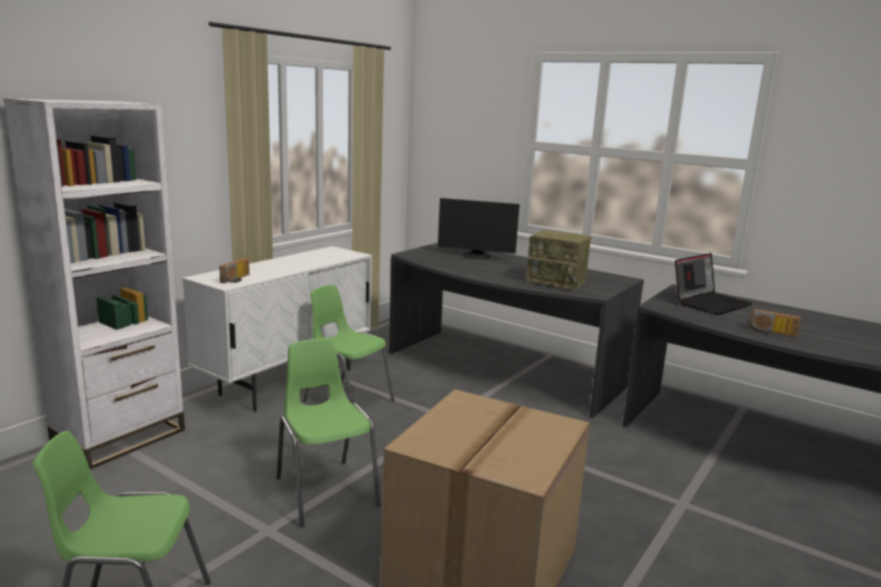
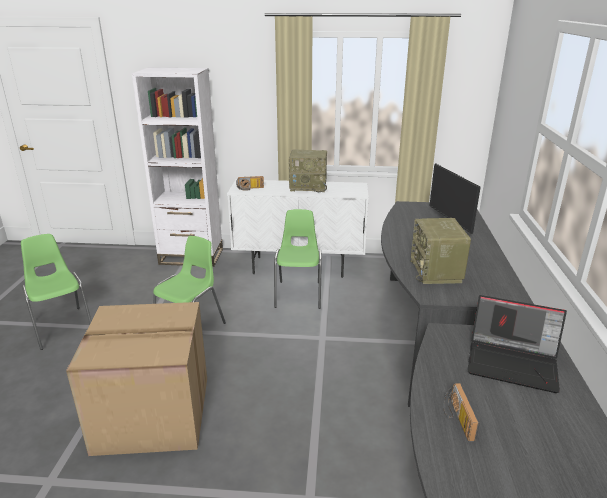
camera: 60 degrees right, 10 degrees up
(293, 261) = (309, 186): none -> radio

